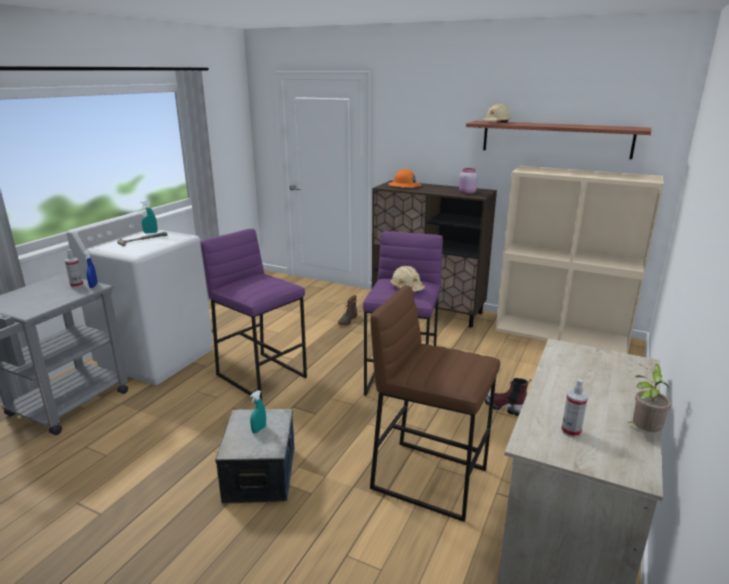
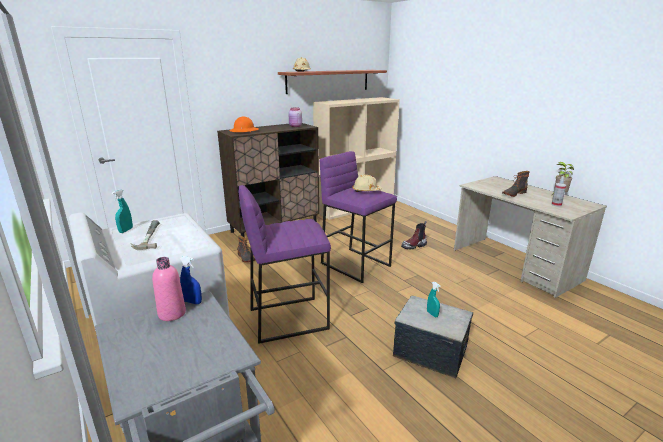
camera: 60 degrees left, 0 degrees up
(77, 285) = (172, 313): spray bottle -> pink bottle
(430, 478) = (465, 288): brown stool -> none
(573, 385) = (513, 193): none -> boot

